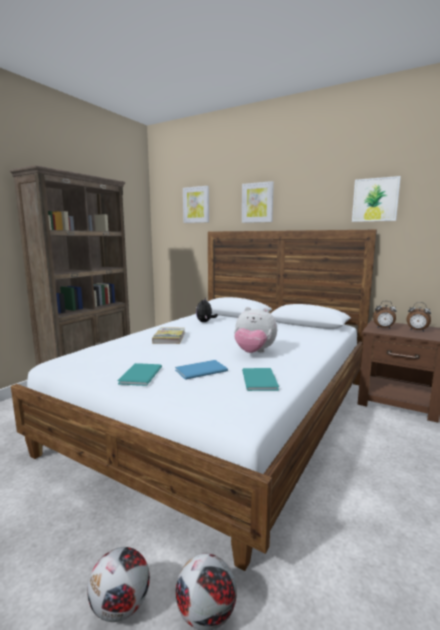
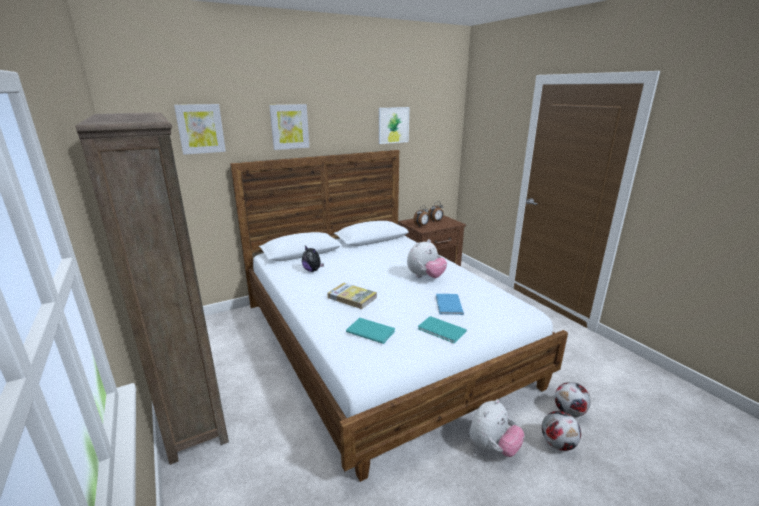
camera: 60 degrees left, 10 degrees up
(93, 532) = (493, 447): none -> plush toy
(260, 379) = (480, 290): turquoise book -> turquoise book (370, 330)

